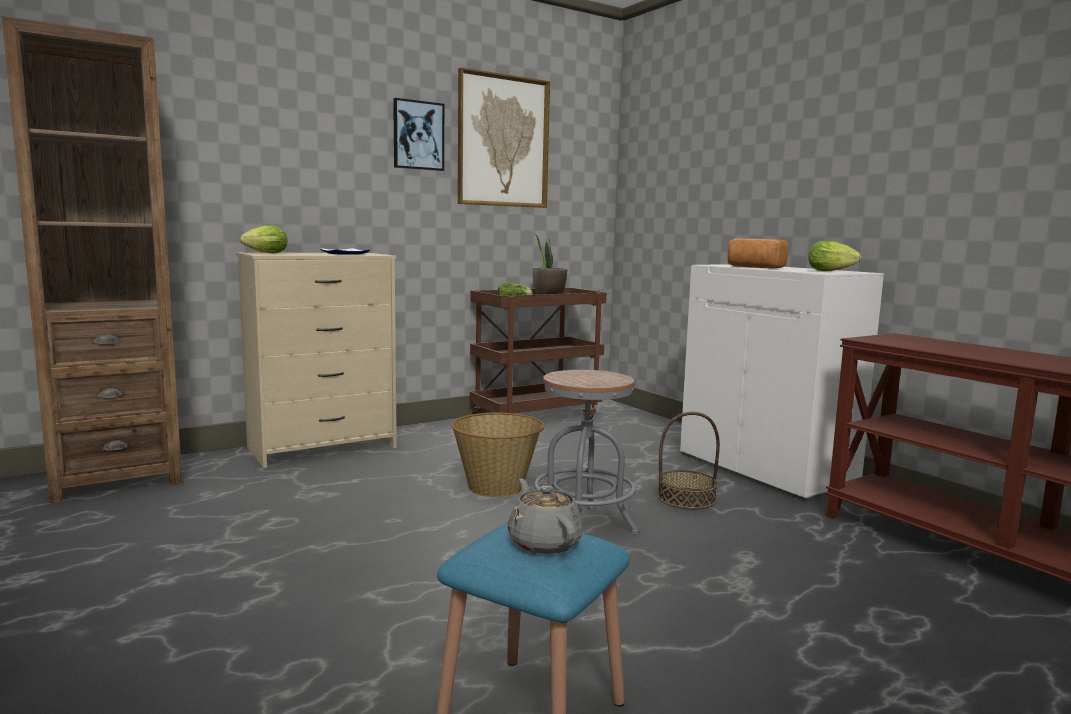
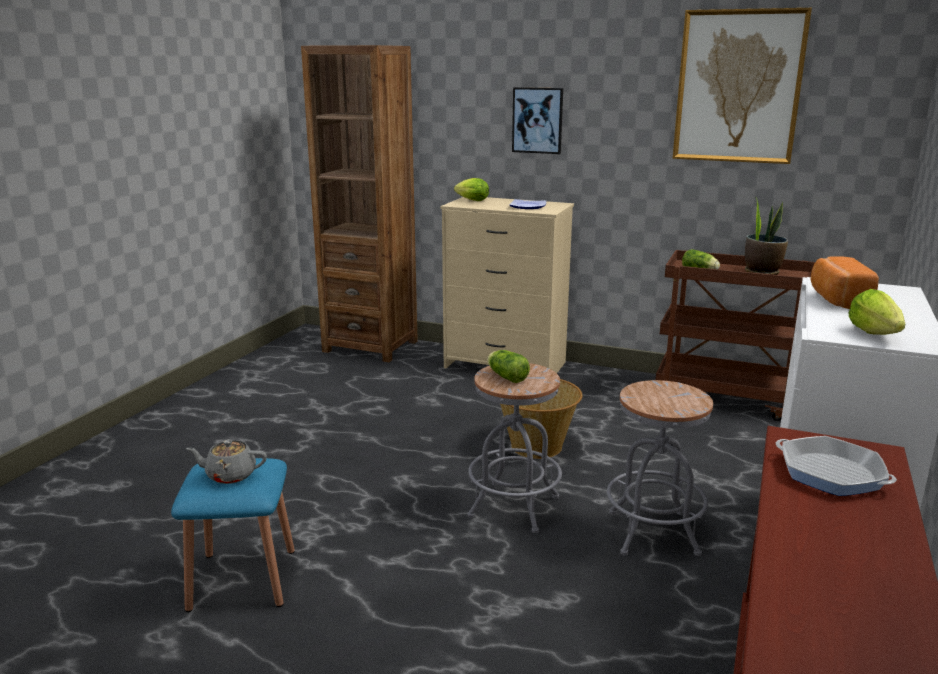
camera: 55 degrees right, 10 degrees up
(418, 135) = (633, 88): picture -> picture (537, 120)
(544, 542) = (230, 475): grey teapot -> grey teapot turned 120 degrees counterclockwise
(581, 379) = (506, 376): none -> lettuce
(686, 498) = (653, 533): basket -> grey stool
(927, 344) = (831, 473): none -> frying pan

